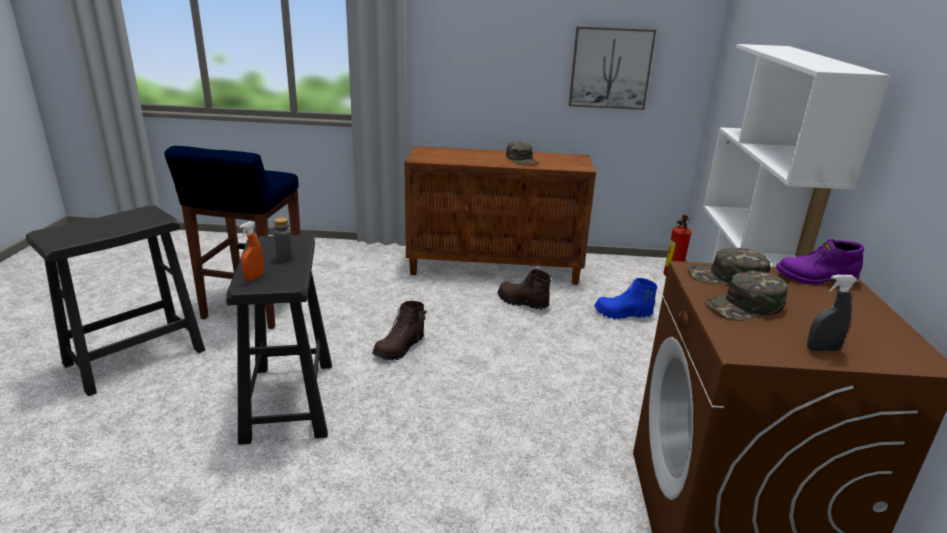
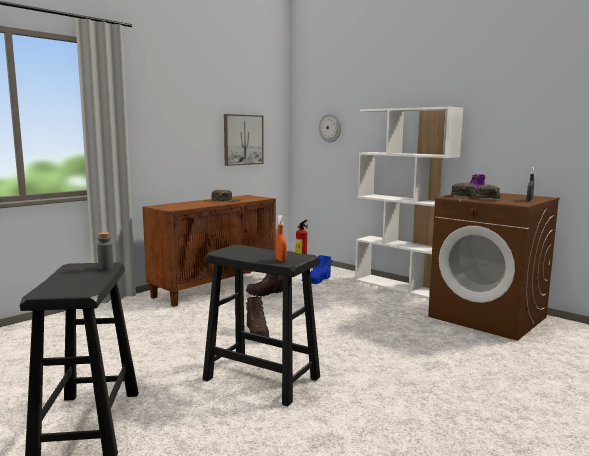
camera: 50 degrees left, 15 degrees down
(253, 308) = (108, 362): blue stool -> none
(284, 257) = (260, 252): grey bottle -> grey bottle (106, 268)
(750, 65) = (330, 127): none -> wall clock

